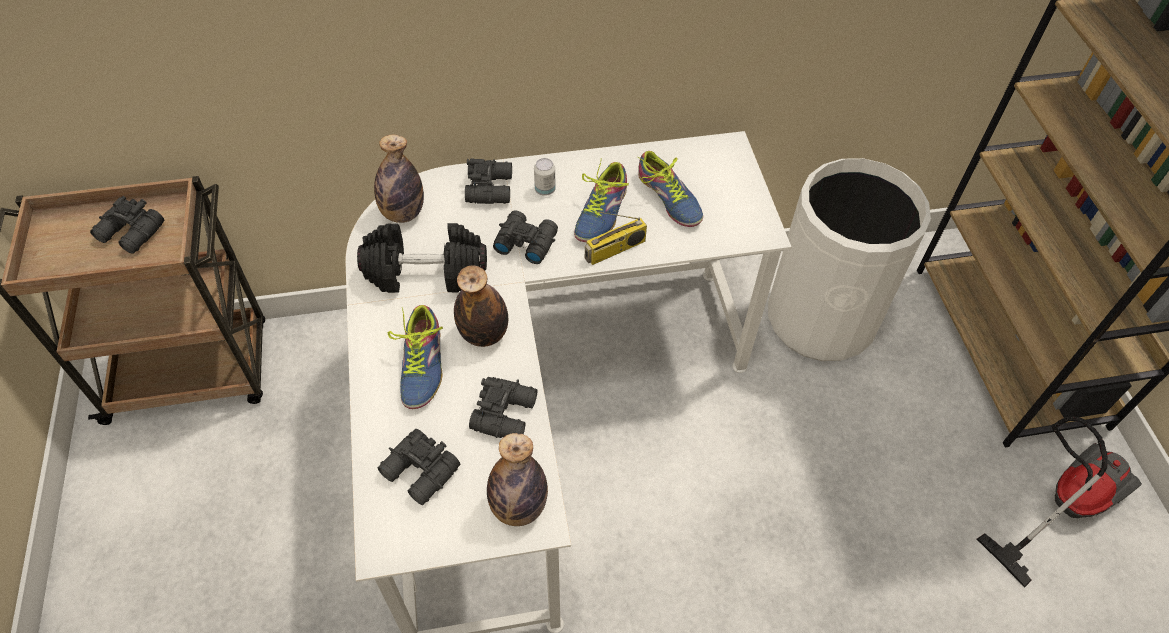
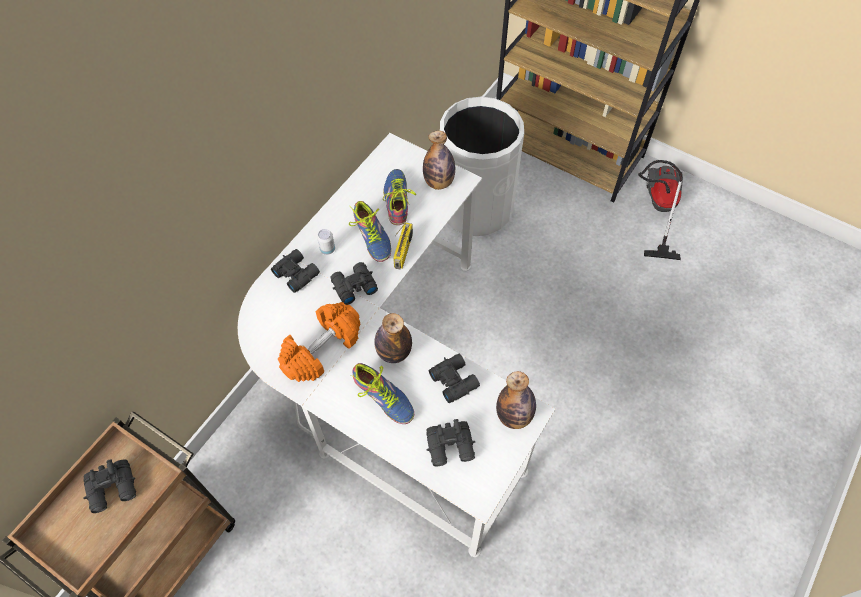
camera: 45 degrees left, 5 degrees up
(403, 213) = (266, 329): bottle -> bottle (439, 182)
(426, 272) = (322, 349): black dumbbell -> orange dumbbell
(669, 198) = (397, 200): shoe -> shoe turned 105 degrees counterclockwise

